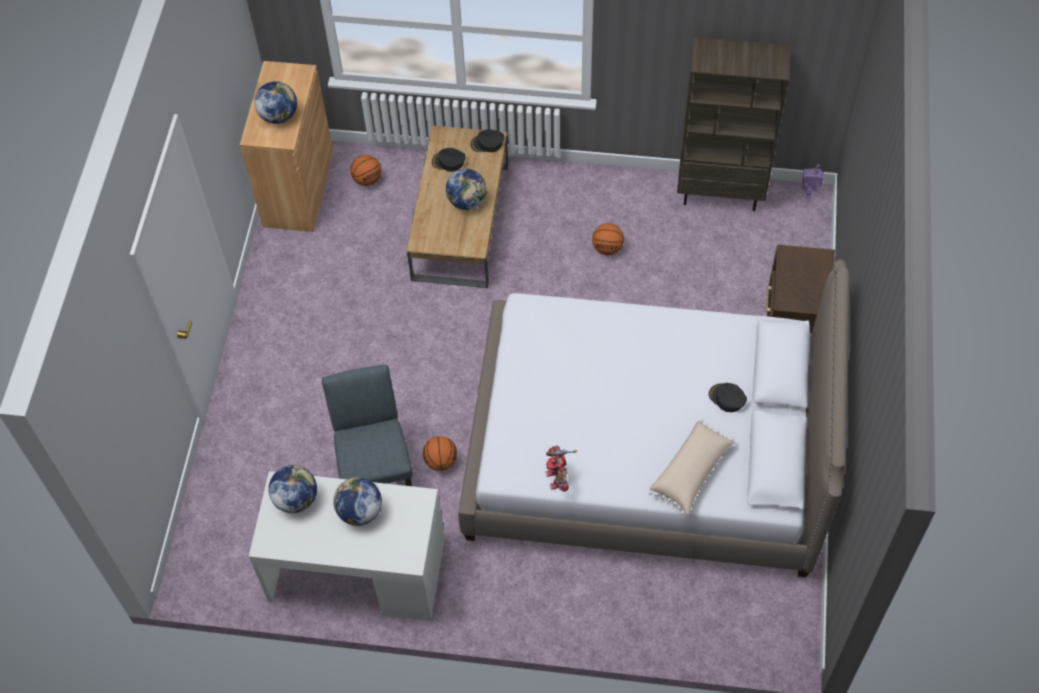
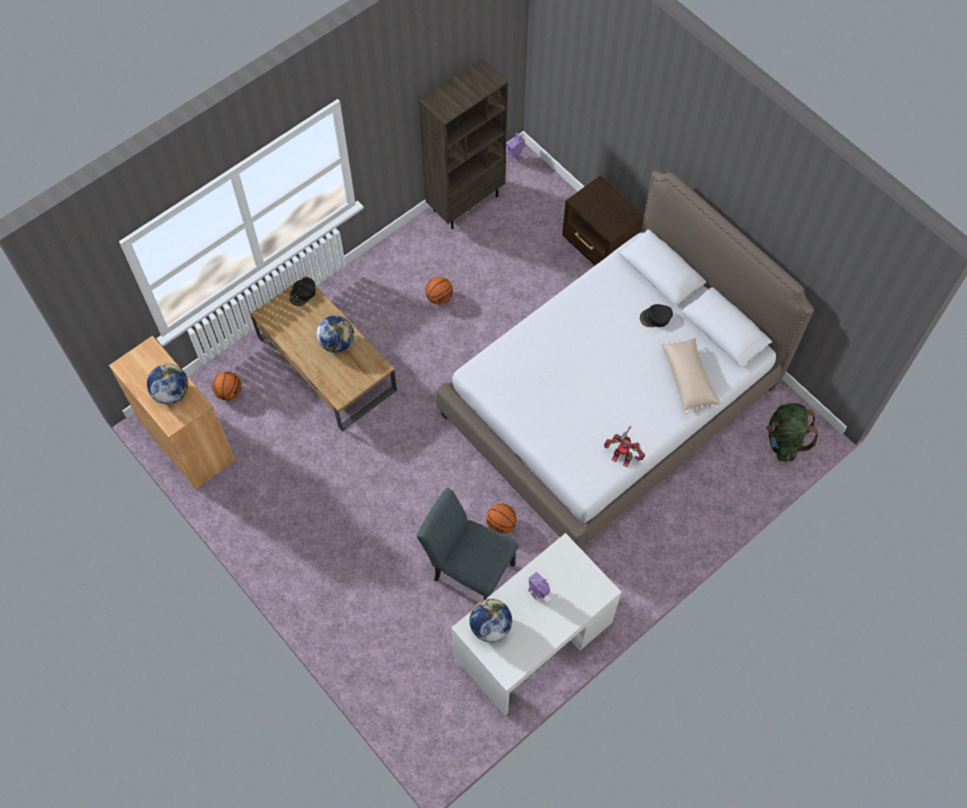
camera: 50 degrees left, 5 degrees up
(360, 512) = (538, 593): globe -> toy robot
(448, 162) = (292, 328): black cap -> none
(758, 628) = (784, 440): none -> green backpack

